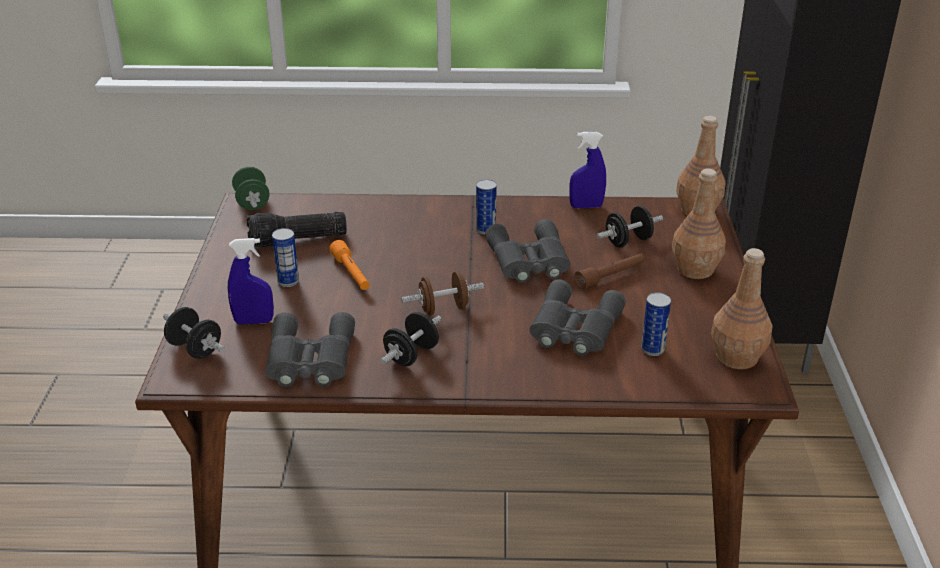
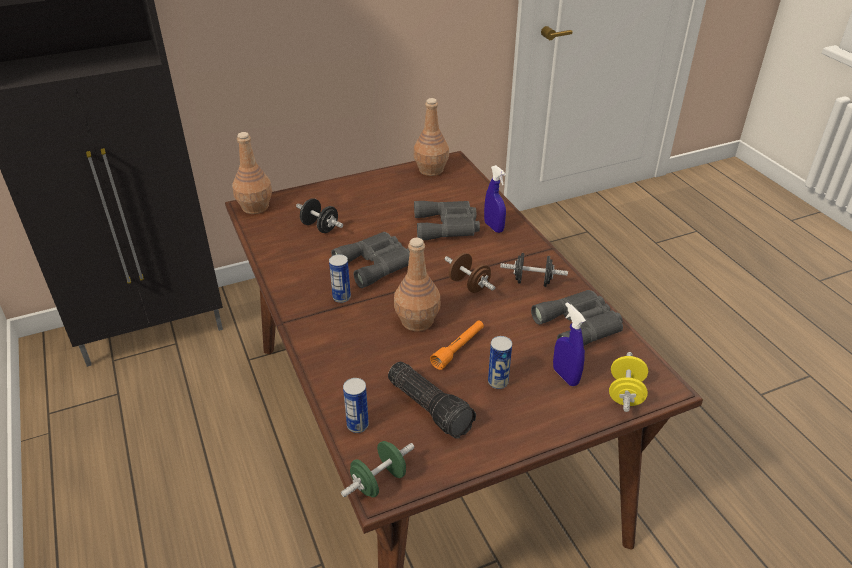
camera: 115 degrees left, 5 degrees up
(195, 349) = (625, 393): black dumbbell -> yellow dumbbell
(586, 206) = (273, 256): blue spray bottle -> blue spray bottle (493, 227)
(610, 276) = (374, 225): brown flashlight -> none
(652, 349) = (446, 195): can -> can (357, 425)
(695, 269) = (341, 195): brown bottle -> brown bottle (416, 321)

